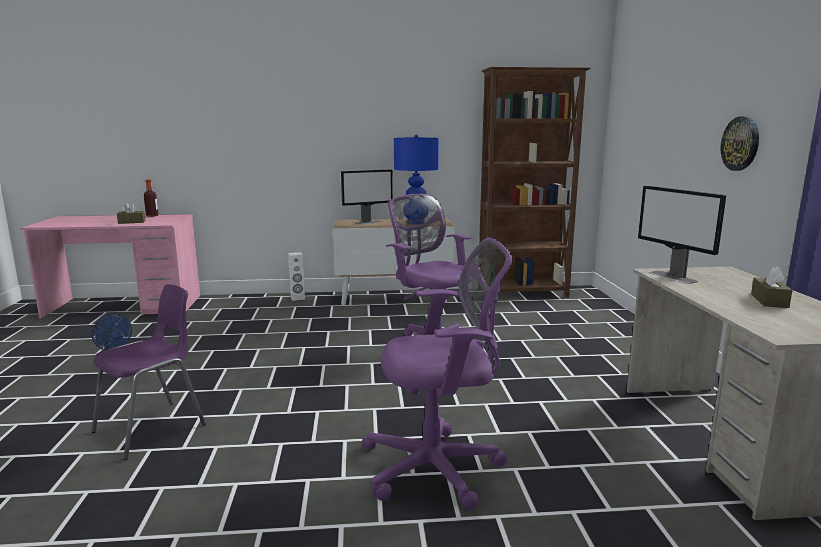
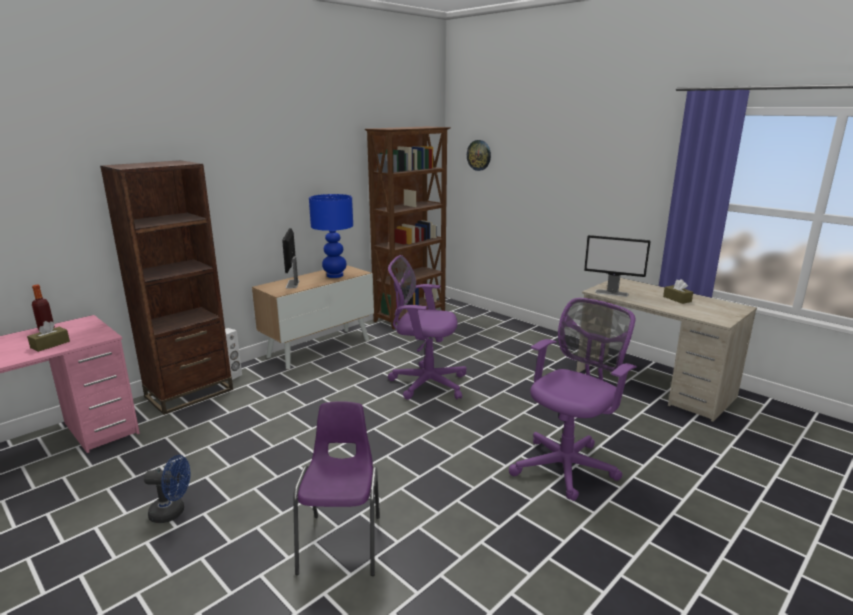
camera: 40 degrees left, 5 degrees up
(252, 301) = (189, 393): none -> brown bookcase
(367, 222) = (292, 284): monitor -> monitor turned 150 degrees clockwise
(740, 143) = (600, 195): wall clock -> wall clock (479, 155)

